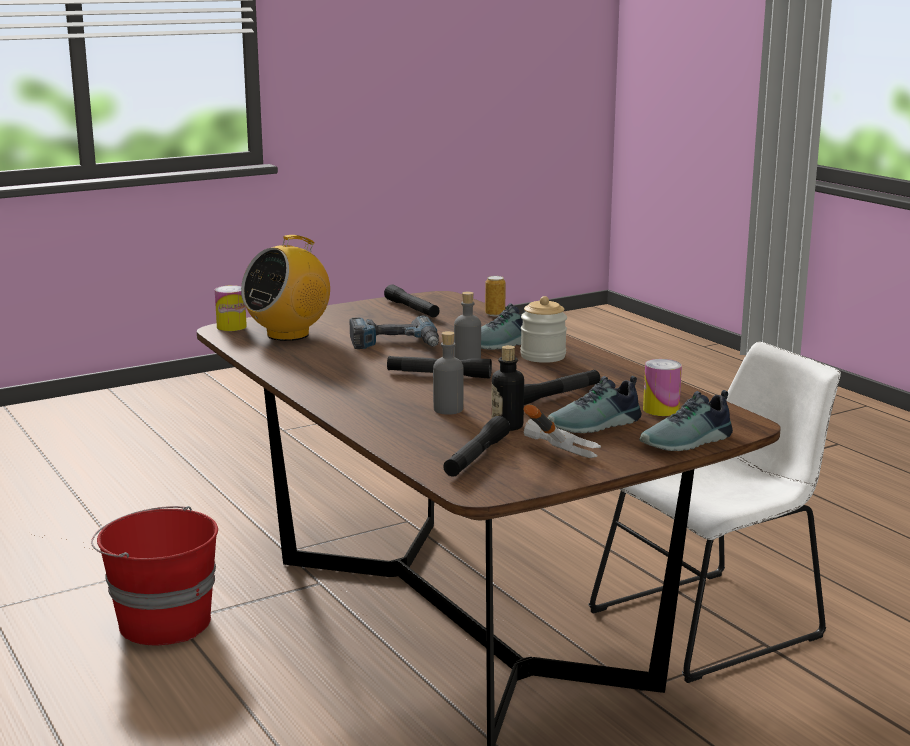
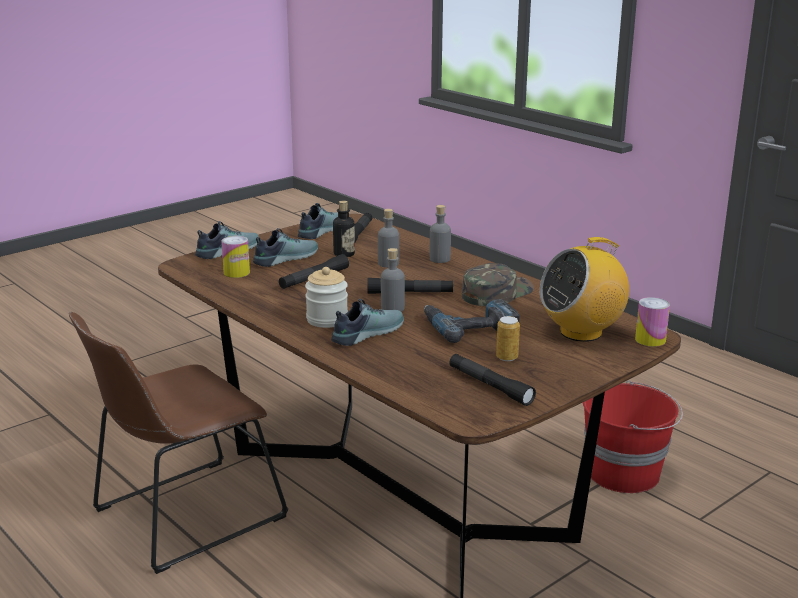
camera: 170 degrees right, 5 degrees up
(288, 334) = (581, 332): radio -> radio turned 150 degrees counterclockwise
(336, 369) = (496, 293): none -> green cap
(372, 411) = (439, 259): none -> grey bottle
(495, 314) = (390, 383): can -> can (507, 357)
(538, 469) = (320, 231): hammer -> shoe
(713, 621) = (182, 516): white chair -> brown chair

